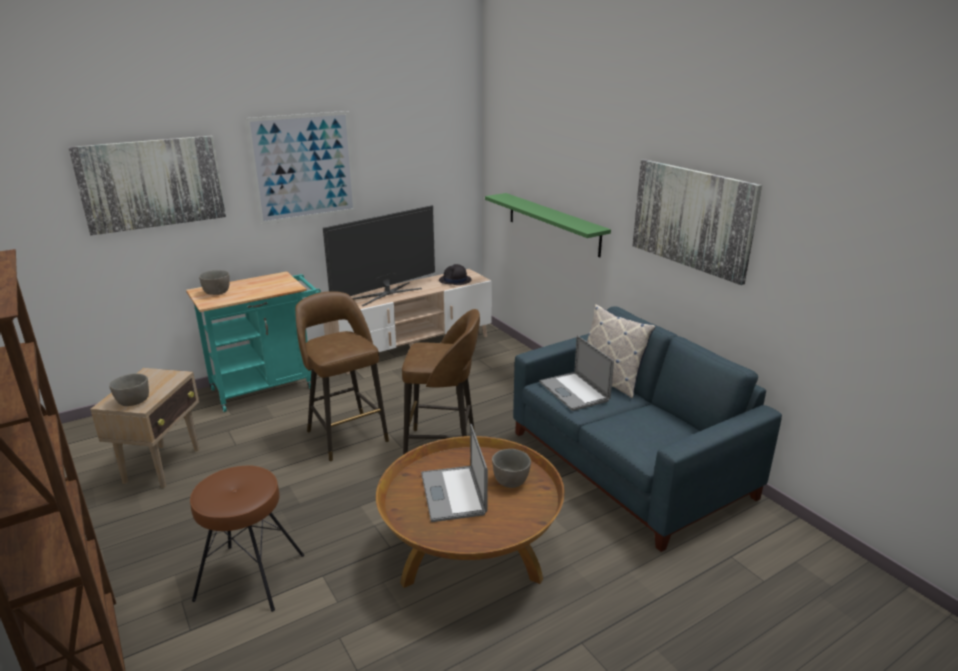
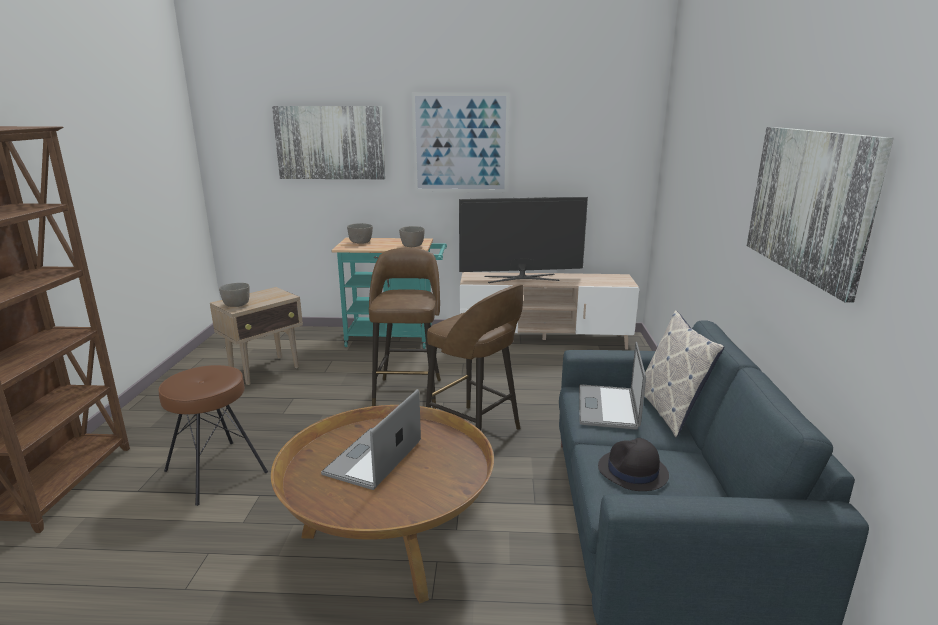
camera: 35 degrees right, 5 degrees down
(455, 280) = (601, 280): black hat -> black hat (632, 471)
(511, 481) = (439, 470): grey bowl -> grey bowl (412, 246)
(553, 223) = (694, 223): green shelf -> none

